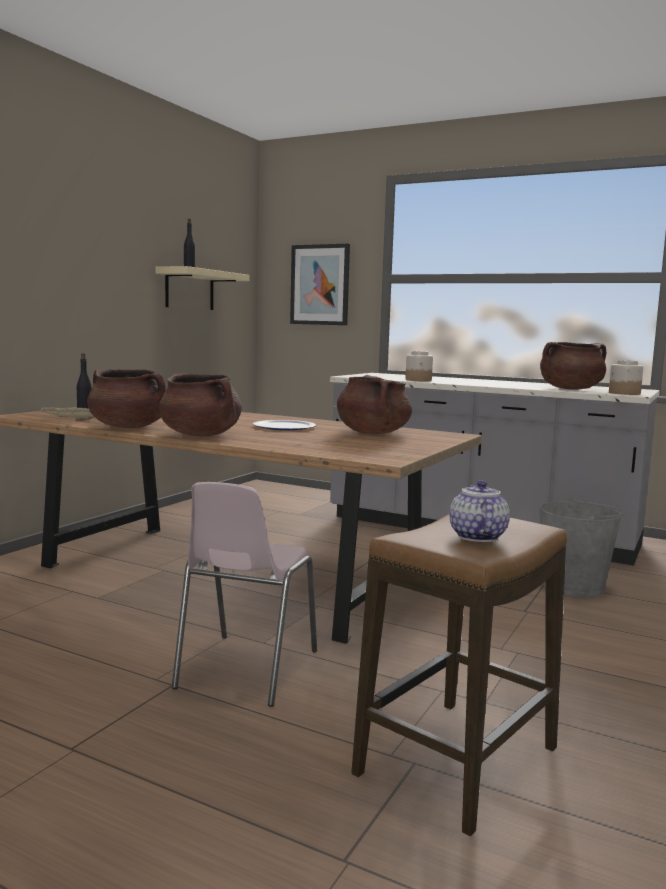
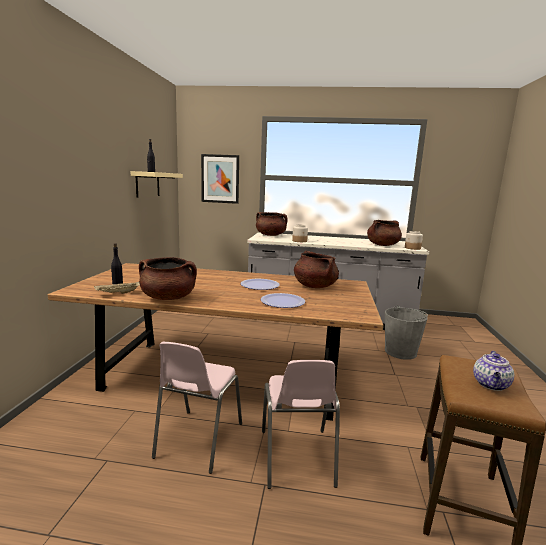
camera: 20 degrees left, 5 degrees up
(125, 630) = (198, 440): none -> pink chair
(201, 435) = (226, 302): brown cooking pot -> brown cooking pot (271, 235)
(285, 440) = (282, 302): none -> plate
(476, 536) = (491, 385): teapot -> teapot turned 135 degrees counterclockwise

